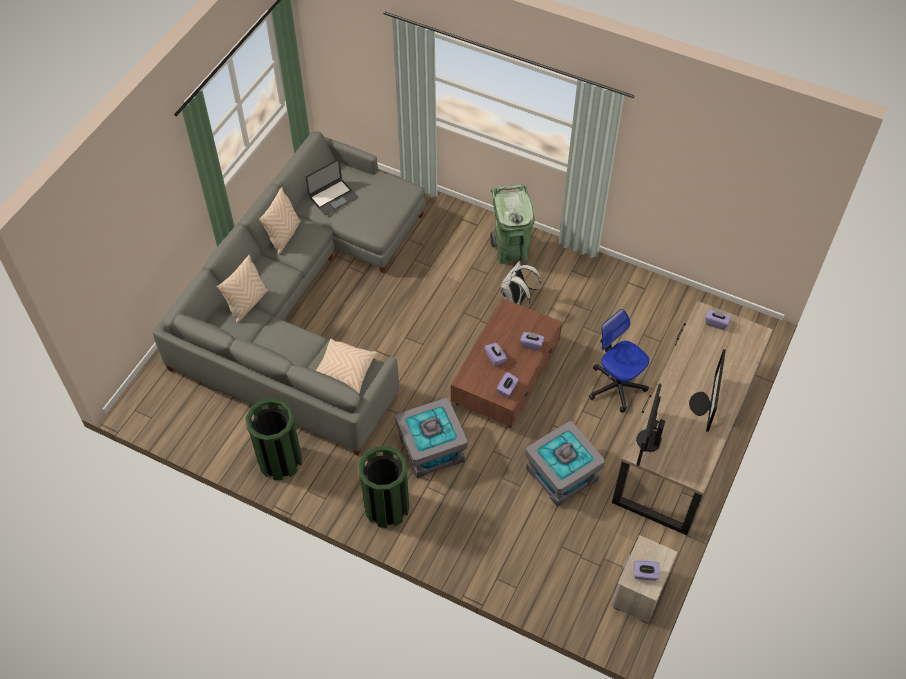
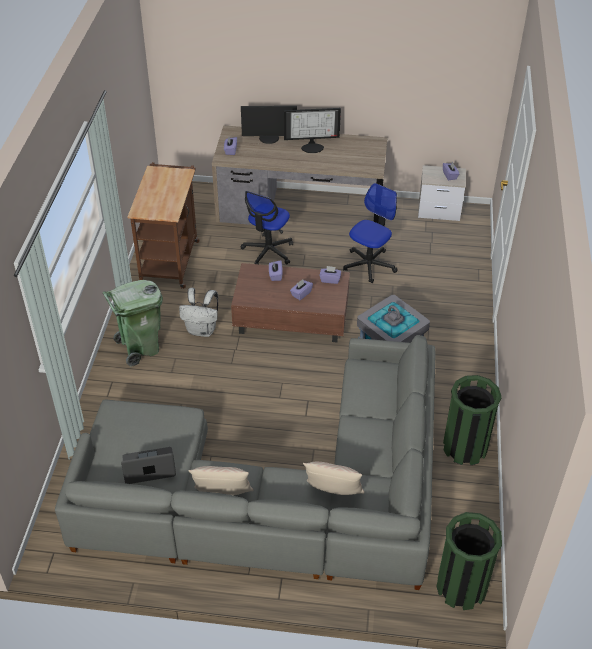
camera: 110 degrees left, 10 degrees down
(333, 197) = (149, 466): laptop -> laptop turned 45 degrees counterclockwise
(344, 371) = (374, 384): beige pillow -> none
(387, 507) = (462, 358): green trash can -> green trash can (461, 587)
(562, 475) = (369, 265): grey storage box -> office chair
(632, 299) = (171, 259): none -> brown cart
(647, 440) = (359, 166): monitor -> monitor (269, 138)

